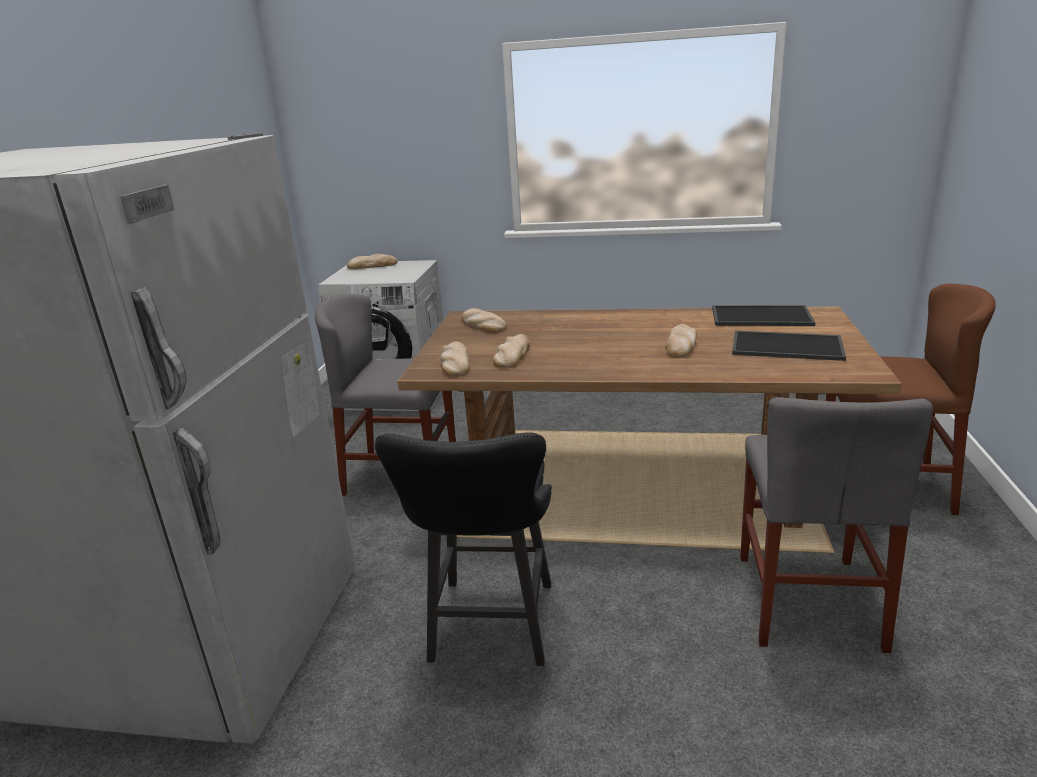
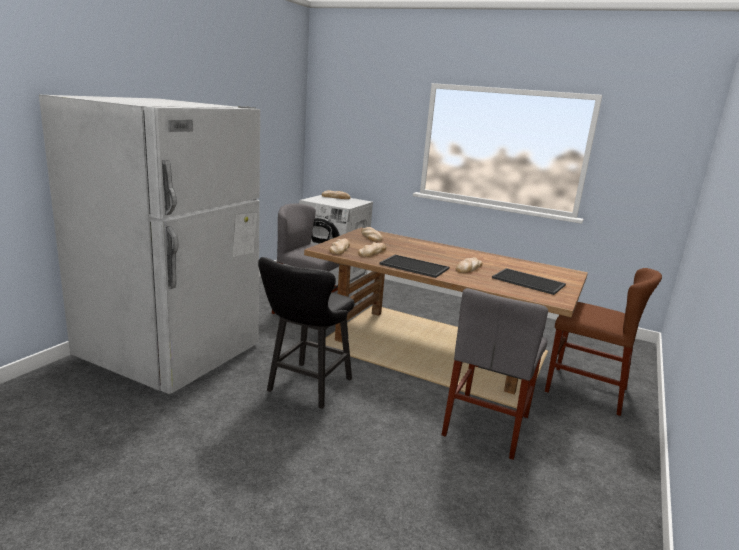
camera: 15 degrees right, 5 degrees down
(760, 317) = (531, 266): tray -> tray (413, 266)

